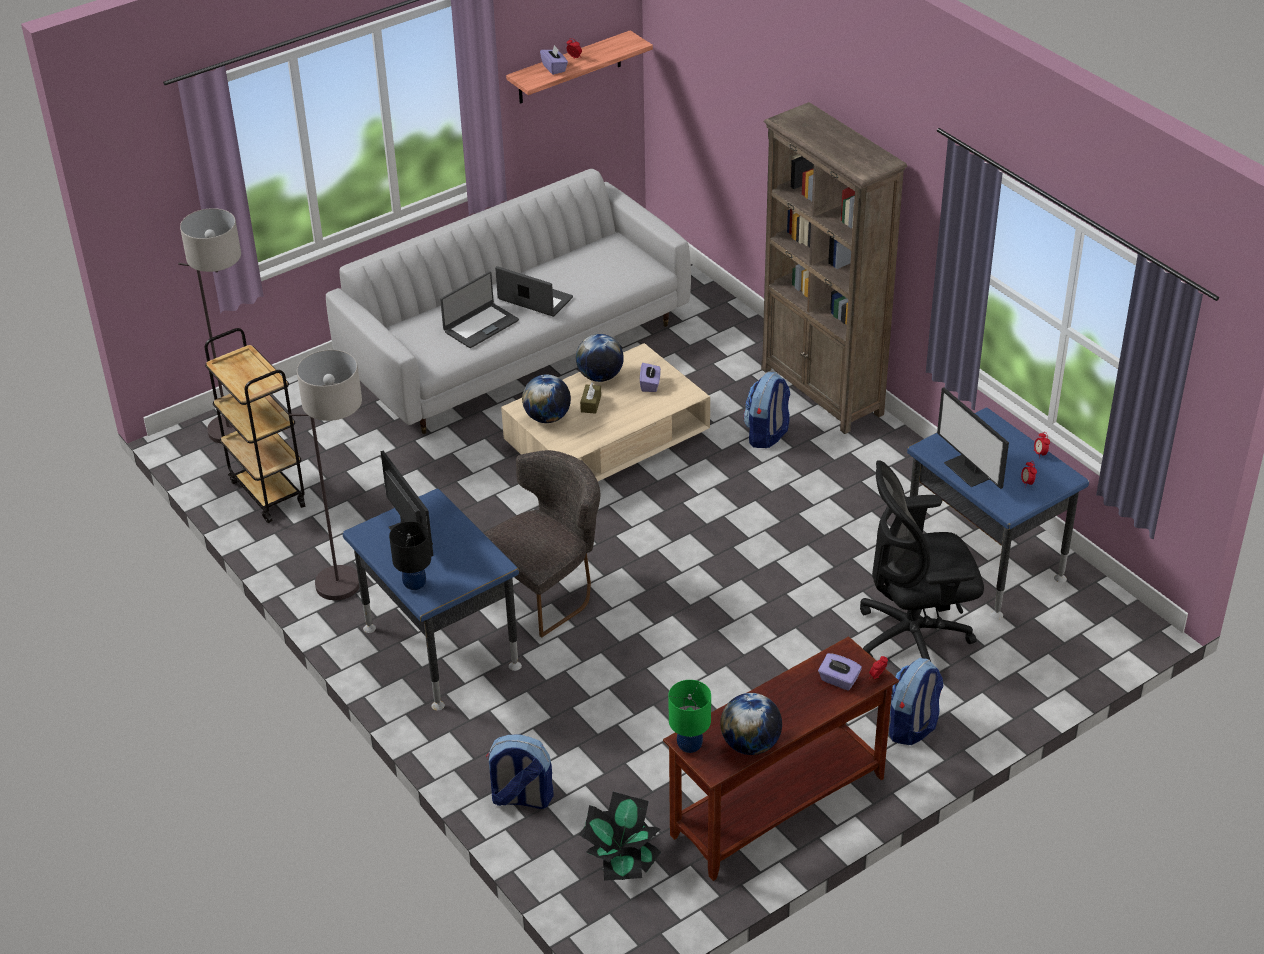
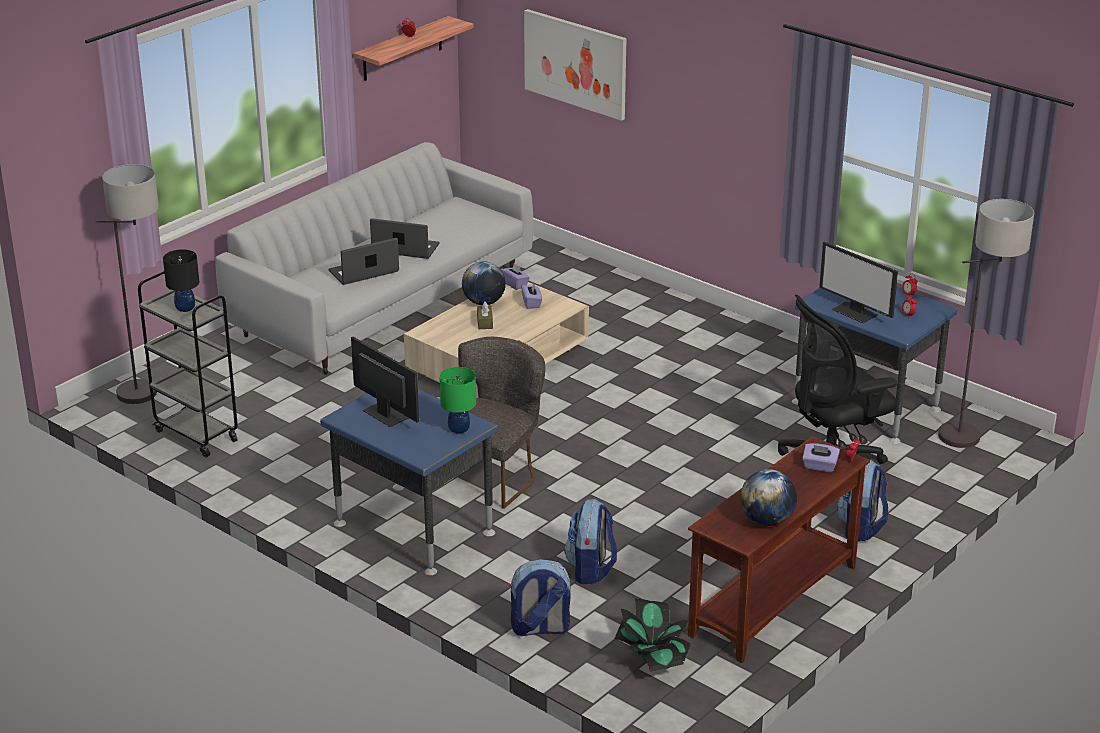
camera: 15 degrees left, 10 degrees down
(266, 494) = (195, 436): brown cart -> grey cart
(352, 584) = (308, 493): grey floor lamp -> grey floor lamp (970, 435)
(414, 584) = (407, 447): black table lamp -> black table lamp (185, 308)
(480, 326) = (364, 272): laptop -> laptop turned 150 degrees counterclockwise
(547, 417) = (450, 336): globe -> none
(554, 68) = (395, 45): purple tissue box -> purple tissue box (515, 284)
(691, 746) = (715, 529): green table lamp -> green table lamp (460, 429)
(748, 110) = (575, 63): none -> picture
(767, 435) = (638, 340): backpack -> backpack (591, 569)
(822, 392) = (672, 305): brown bookcase -> none

